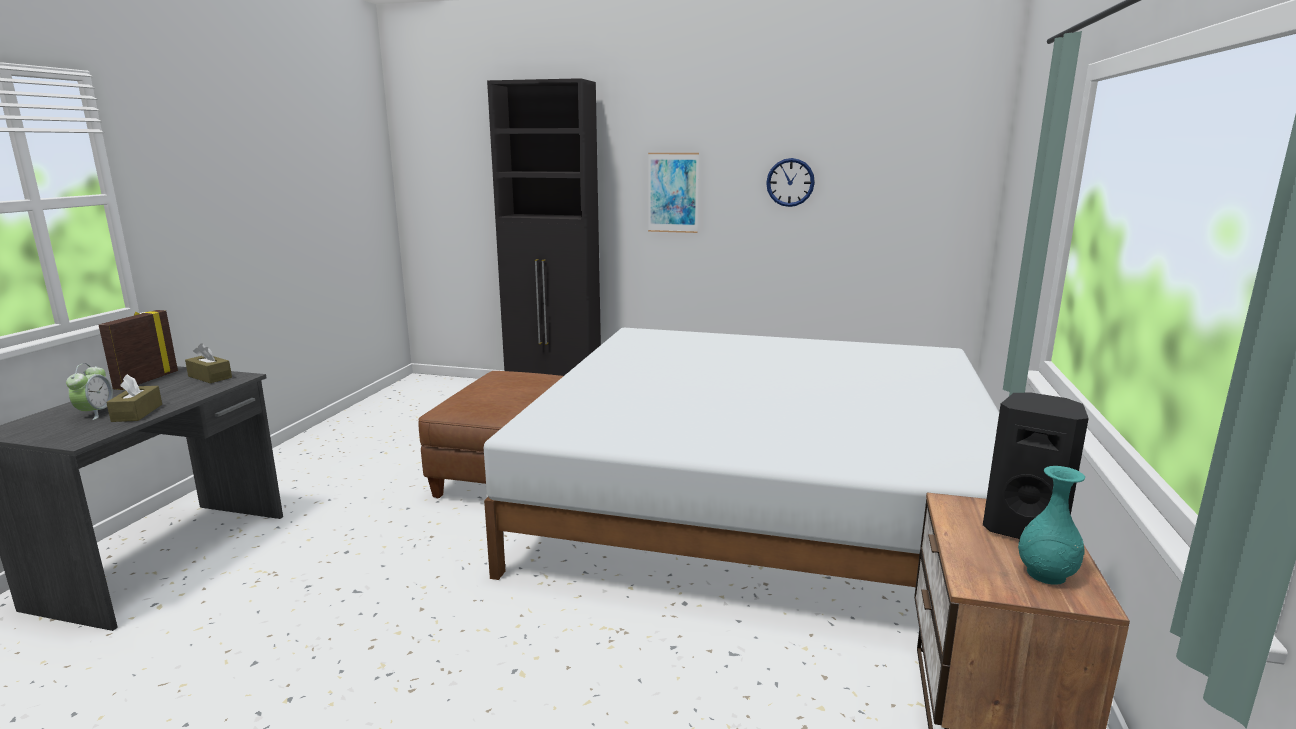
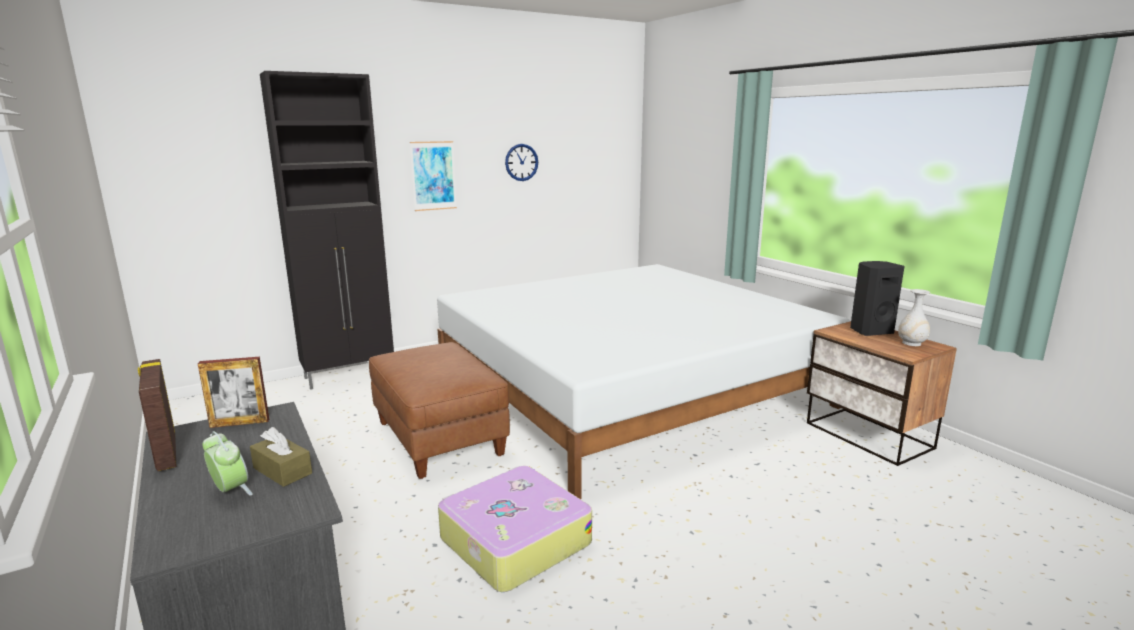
camera: 45 degrees left, 0 degrees up
(210, 377) = (239, 423): brown tissue box -> picture frame
(388, 581) = (513, 541): none -> suitcase
(1046, 575) = (911, 343): turquoise vase -> white vase

